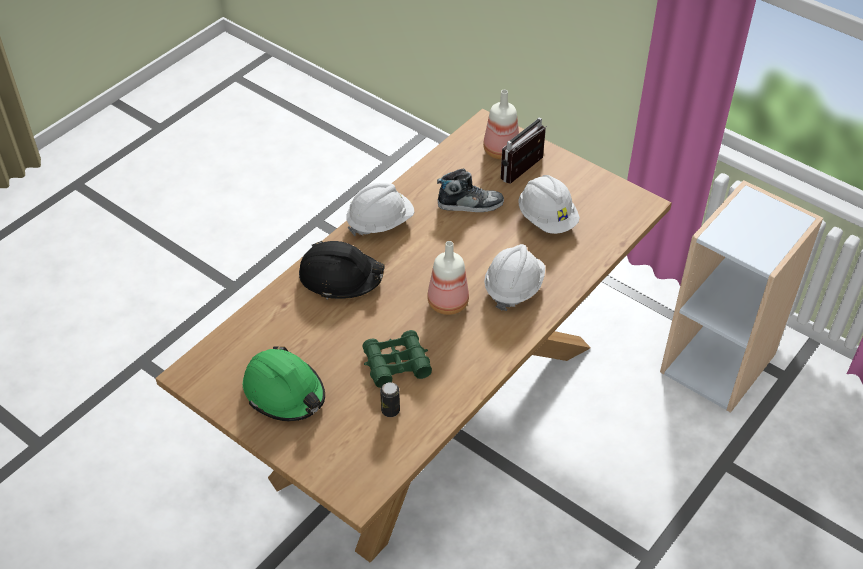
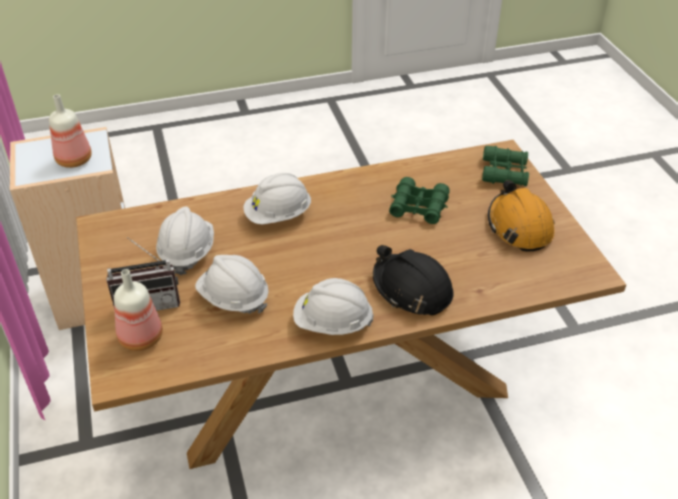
camera: 145 degrees left, 5 degrees down
(284, 392) = (519, 226): green hard hat -> orange hard hat
(339, 461) = (504, 172): none -> green binoculars
(390, 410) = (447, 183): can -> none
(448, 304) = (341, 228): bottle -> bottle (75, 159)
(470, 204) = (233, 298): shoe -> white hard hat

